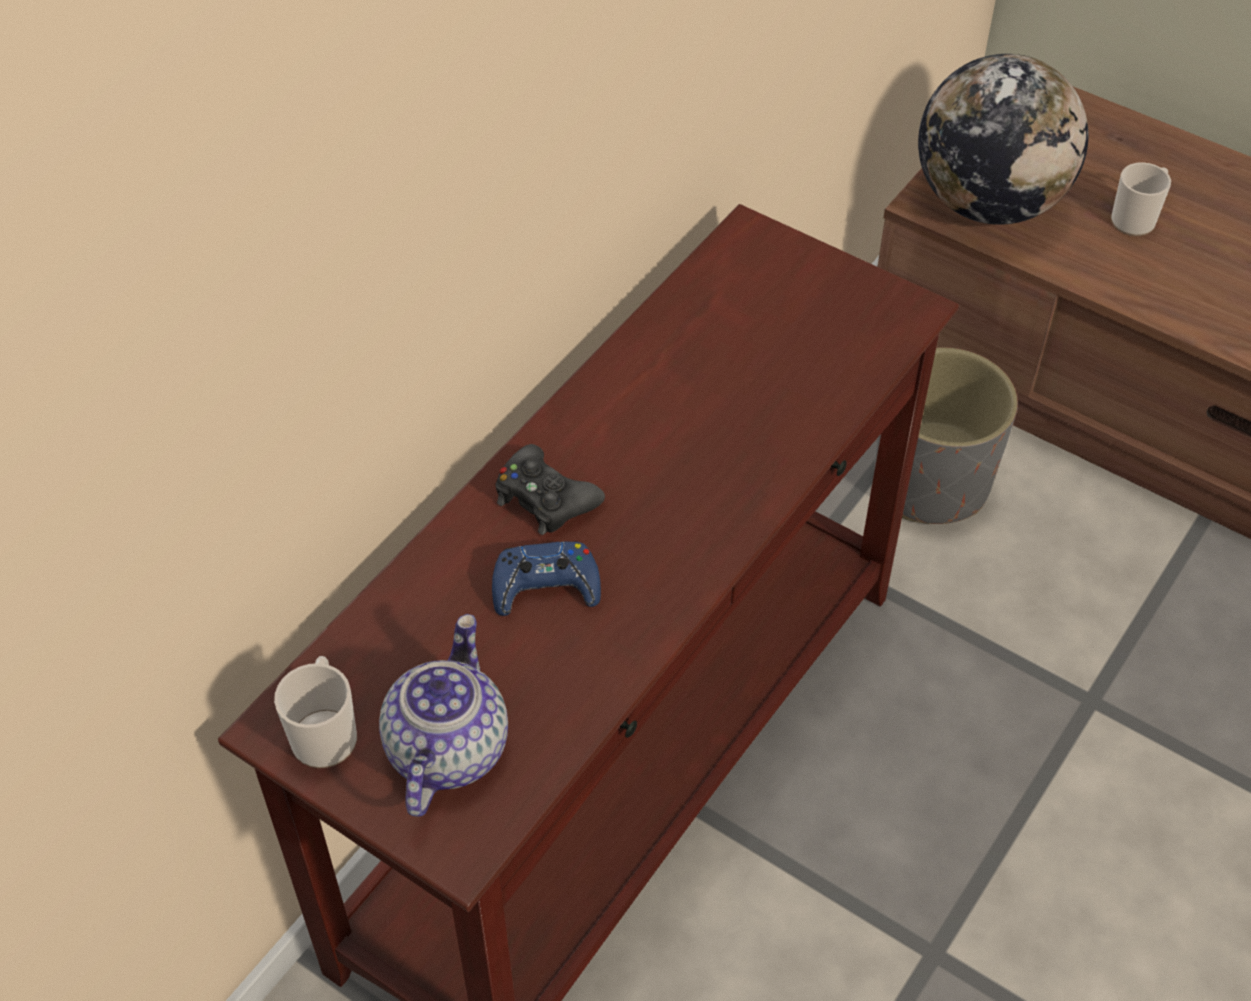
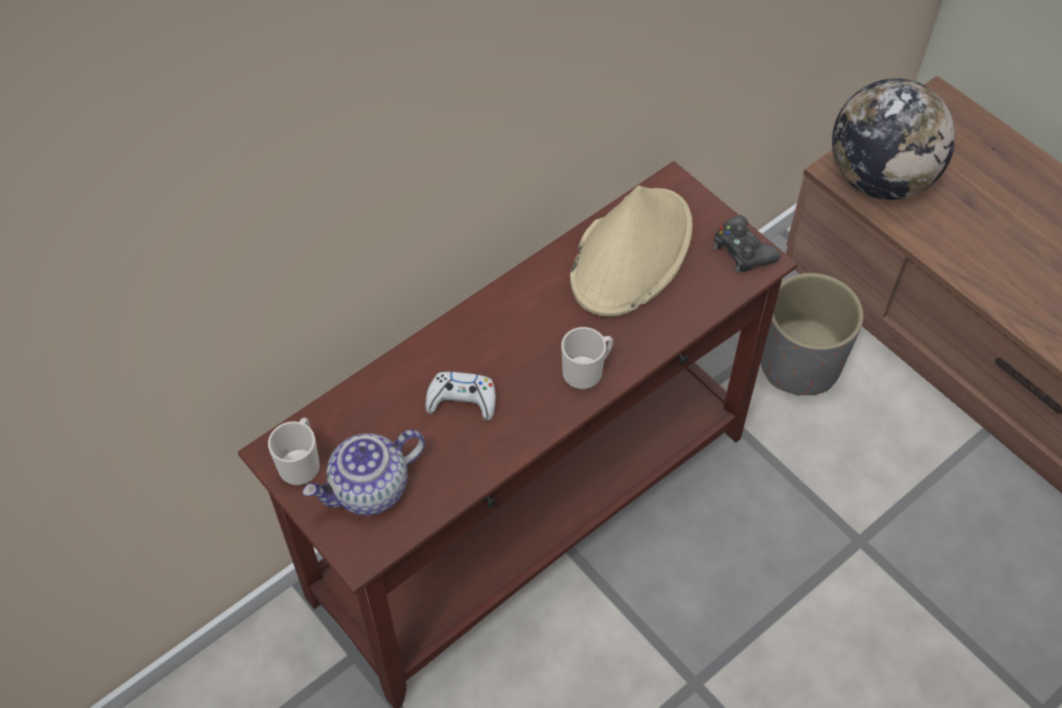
camera: 15 degrees right, 5 degrees up
(446, 748) = (369, 490): teapot -> teapot turned 150 degrees counterclockwise
(545, 499) = (480, 342): black game controller -> black game controller (742, 251)
(545, 587) = (462, 400): blue game controller -> white game controller
(723, 334) = (632, 253): none -> beige hat
(1136, 219) = (982, 212): mug -> mug (586, 371)

